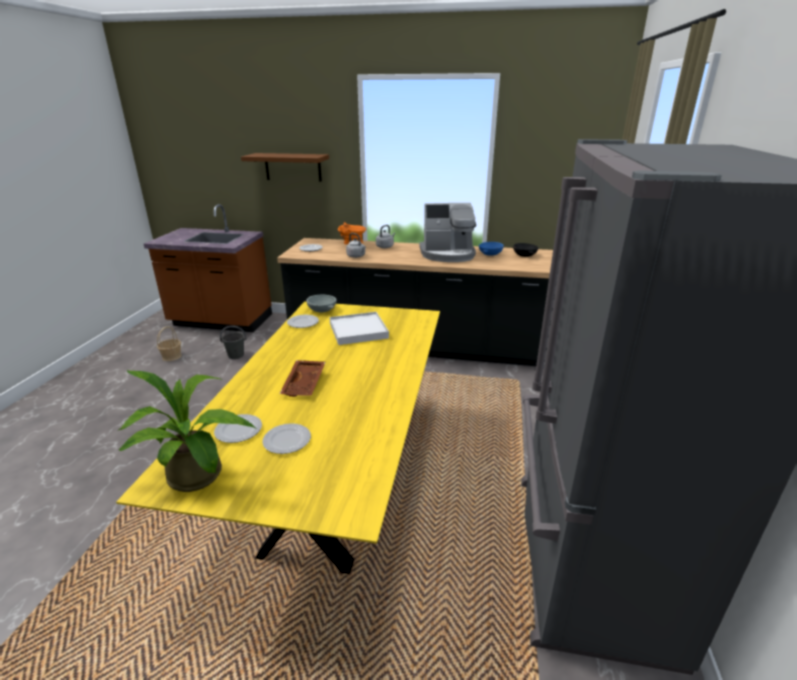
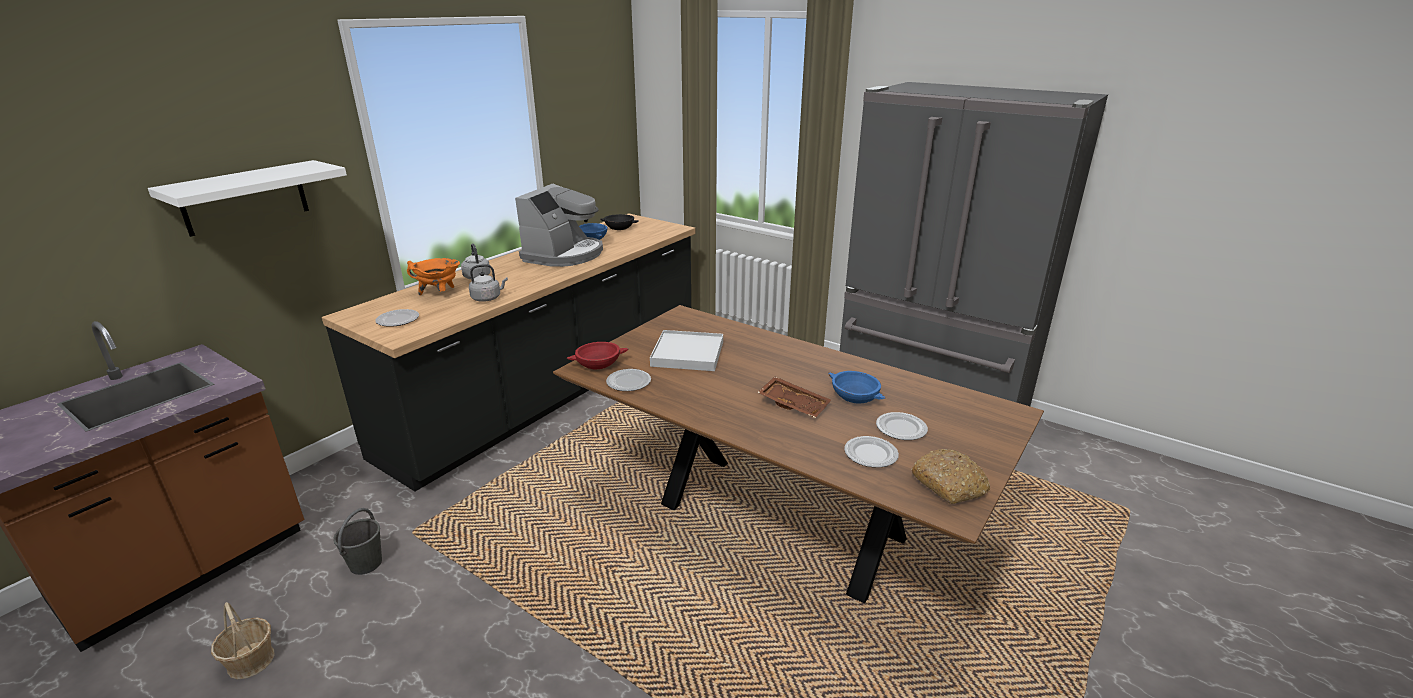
camera: 65 degrees left, 0 degrees up
(200, 478) = (950, 484): potted plant -> bread
(293, 167) = (244, 198): brown shelf -> white shelf
(321, 309) = (598, 364): grey bowl -> red bowl
(333, 409) = (855, 396): none -> blue bowl
(336, 485) = (778, 521): yellow dining table -> brown dining table

